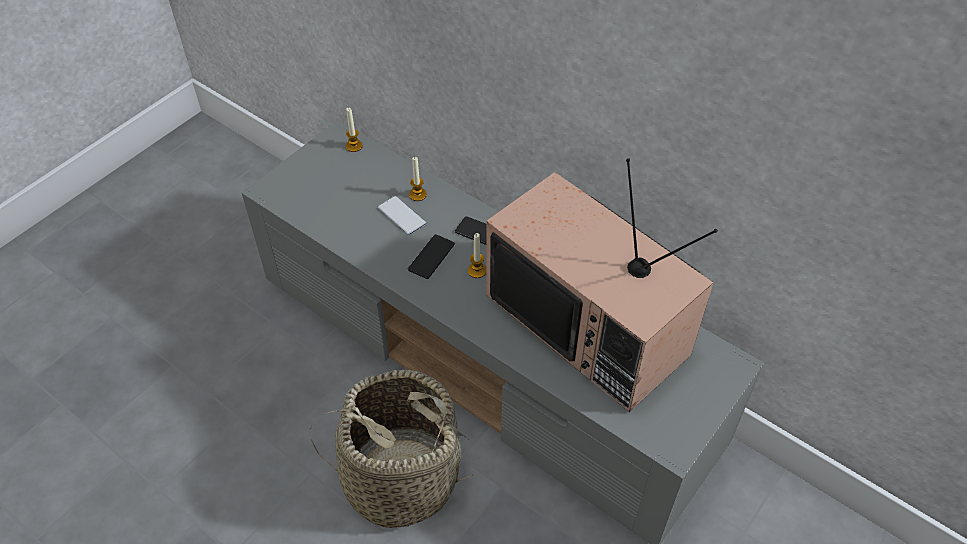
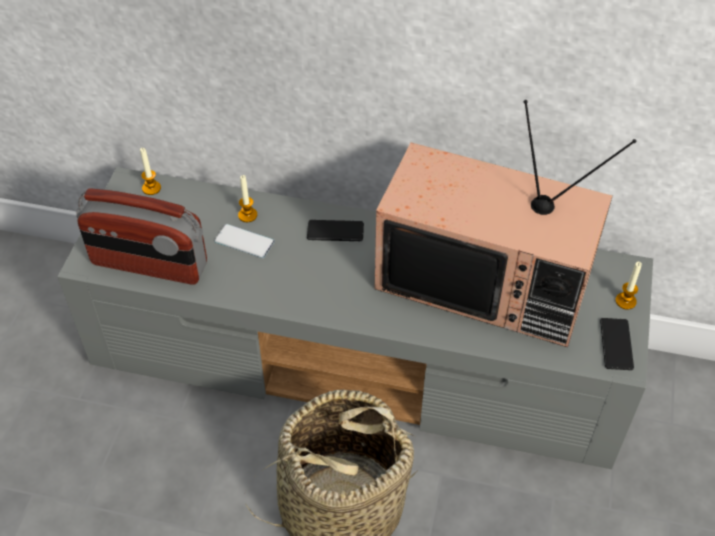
camera: 25 degrees left, 0 degrees up
(315, 208) = (149, 265): none -> radio
(431, 257) = (298, 271): phone -> phone (616, 344)
(477, 271) = (351, 269): candle -> candle (625, 301)

